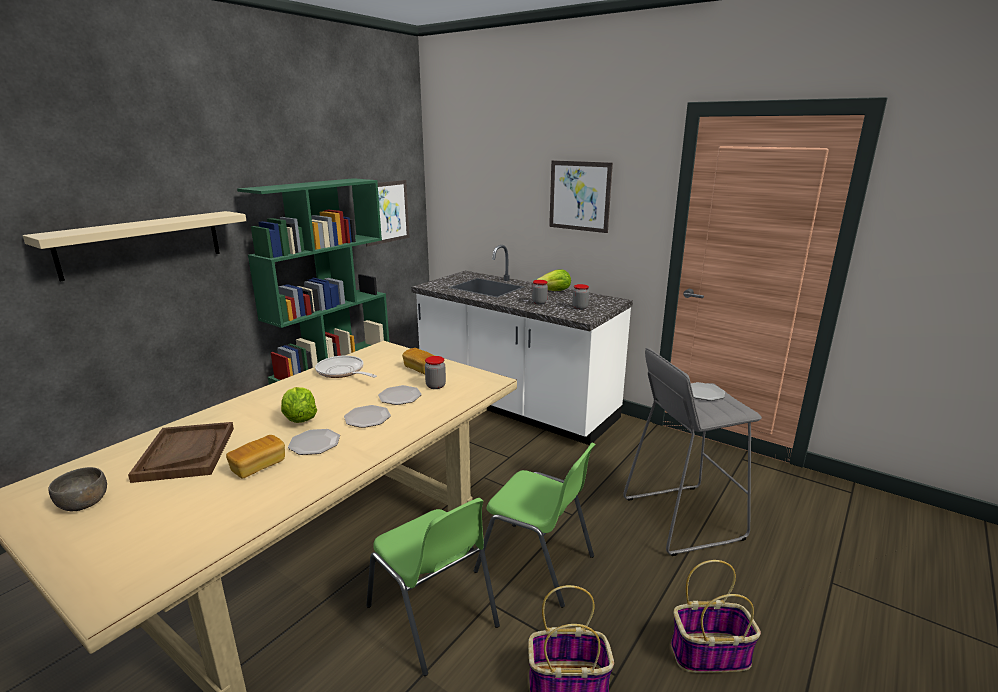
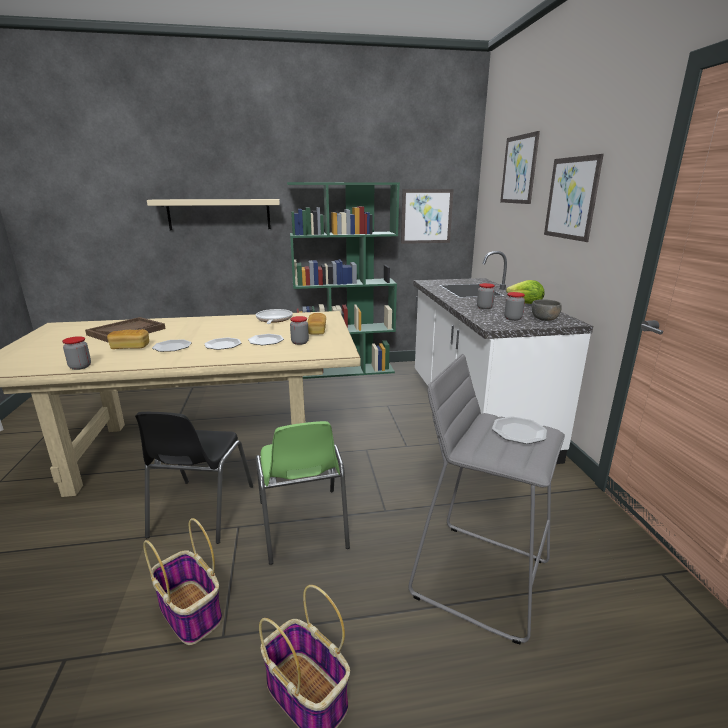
camera: 45 degrees right, 0 degrees up
(84, 503) = (59, 336): grey bowl -> grey bowl (544, 319)
(265, 514) = (80, 367): none -> jar
(299, 419) = (197, 334): lettuce -> none
(433, 617) = (200, 511): green chair -> black chair
(497, 164) = (519, 169): none -> picture

